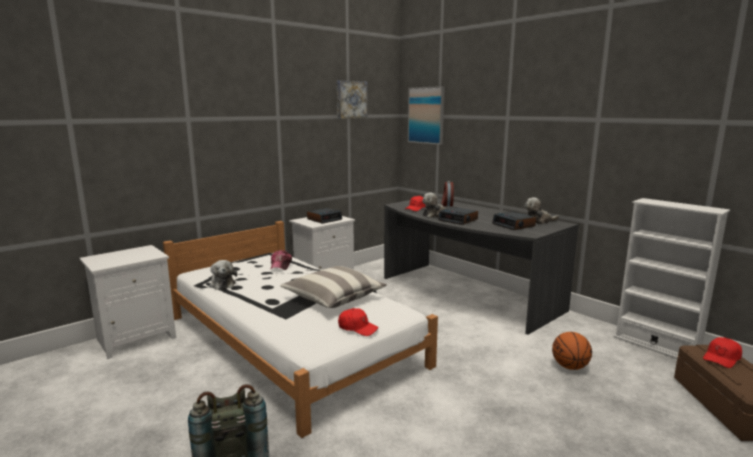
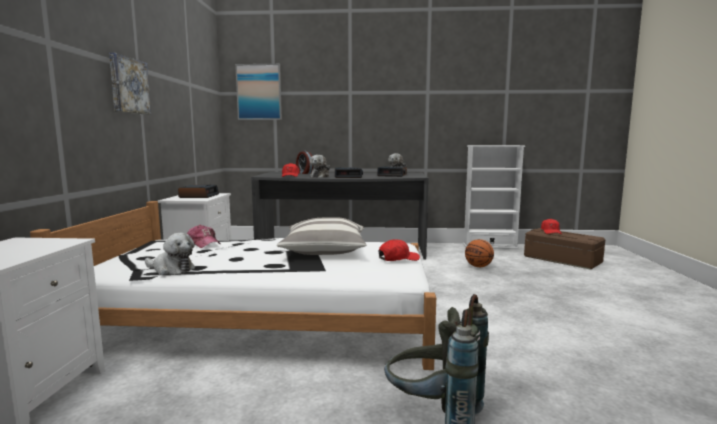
camera: 45 degrees left, 5 degrees down
(351, 99) = (191, 66): picture -> picture (128, 86)

